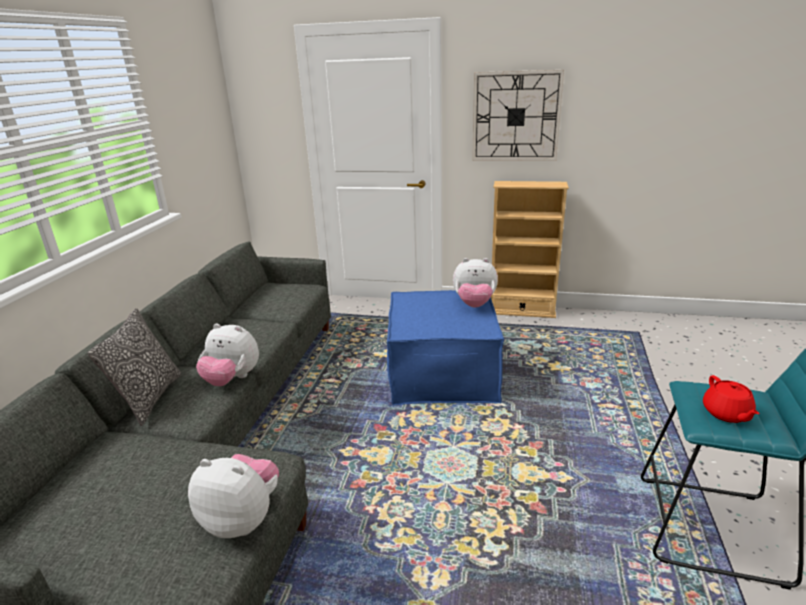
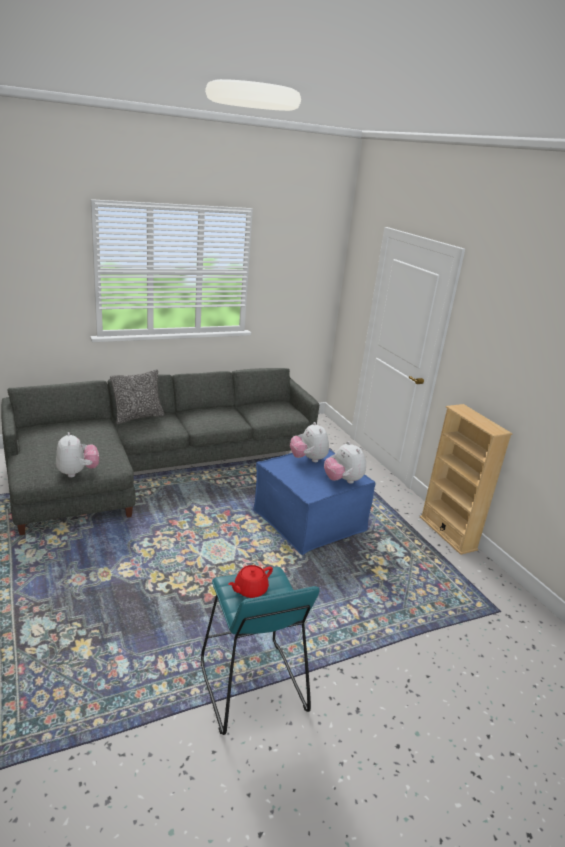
camera: 50 degrees right, 0 degrees up
(232, 379) = (174, 431): plush toy -> plush toy (308, 459)
(516, 117) = (492, 354): wall clock -> none

